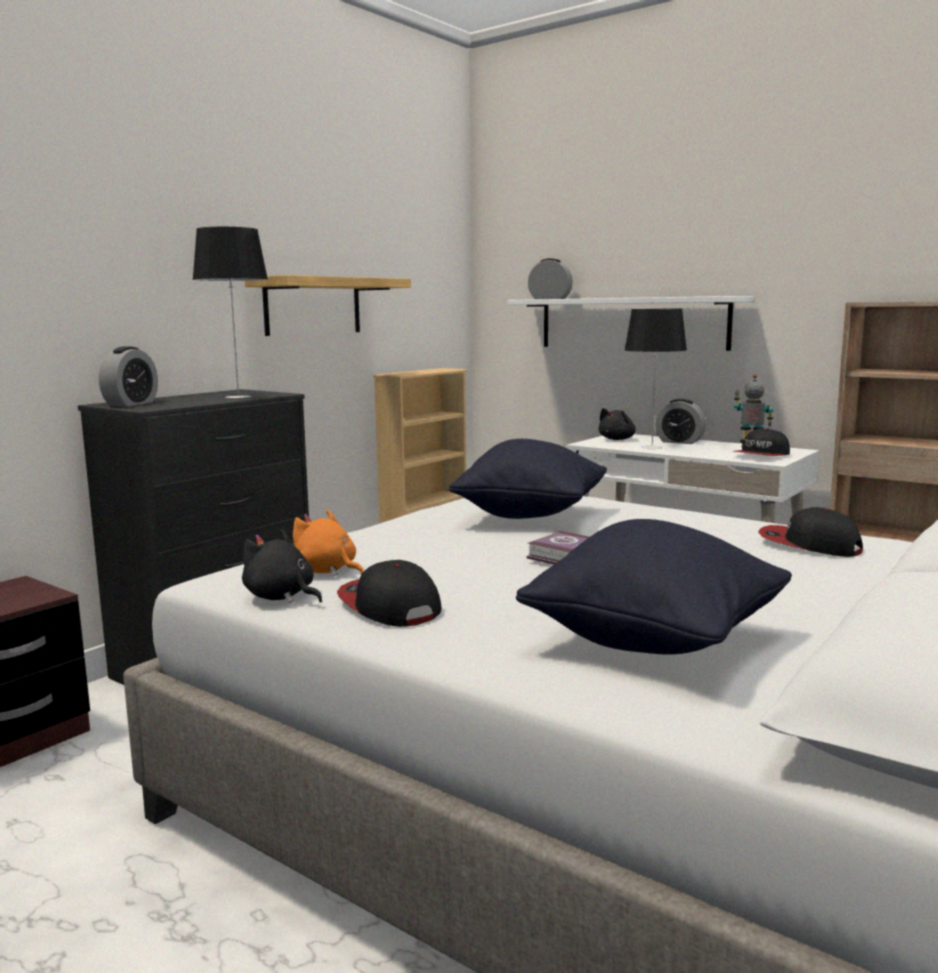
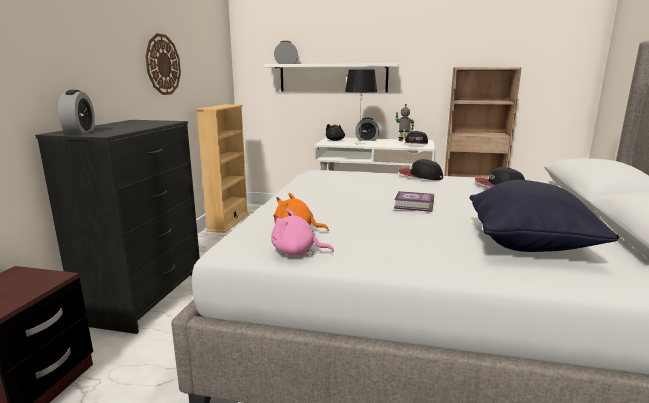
camera: 25 degrees left, 5 degrees up
(237, 397) = (147, 124): table lamp -> none
(281, 597) = (297, 252): black plush toy -> pink plush toy
(313, 306) = (163, 64): shelf -> wall clock
(388, 606) = (370, 247): cap -> cap (420, 176)
(531, 515) = (355, 184): black pillow -> none

